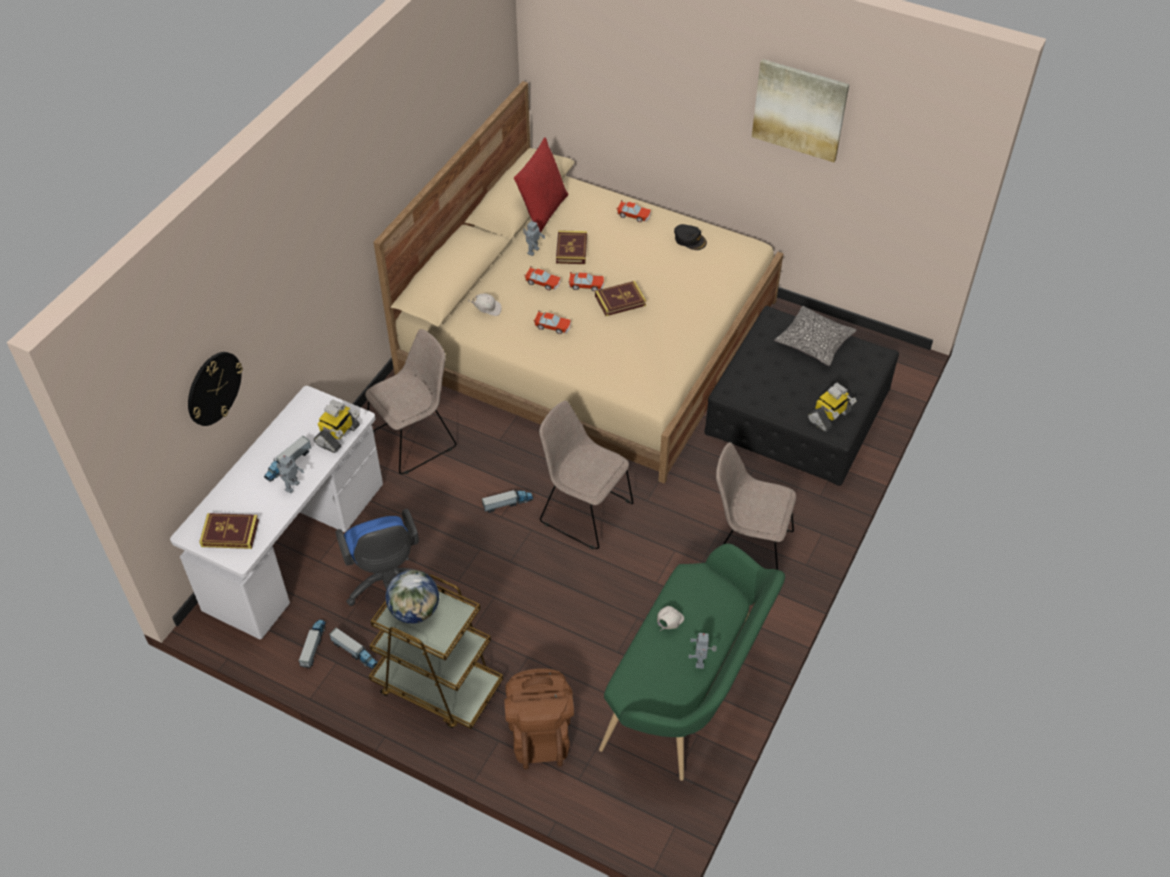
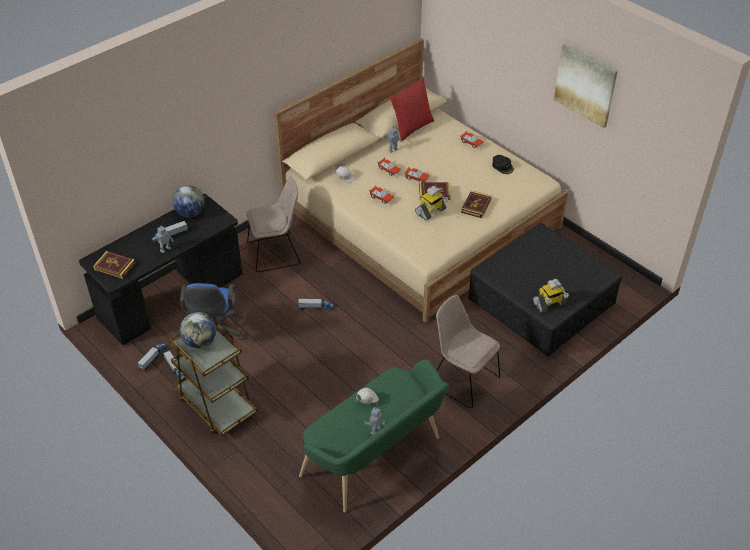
camera: 20 degrees right, 5 degrees down
(213, 388) = (128, 171): wall clock -> none
(295, 546) = (171, 296): white desk -> black desk
(300, 421) = (190, 213): none -> globe
(338, 436) = (208, 227): toy robot -> toy robot (431, 211)
(540, 733) = (266, 453): brown backpack -> none
(571, 249) = (419, 154): book -> book (476, 206)
(583, 511) = (363, 325): beige chair -> none
(814, 342) = (563, 254): pillow -> none

